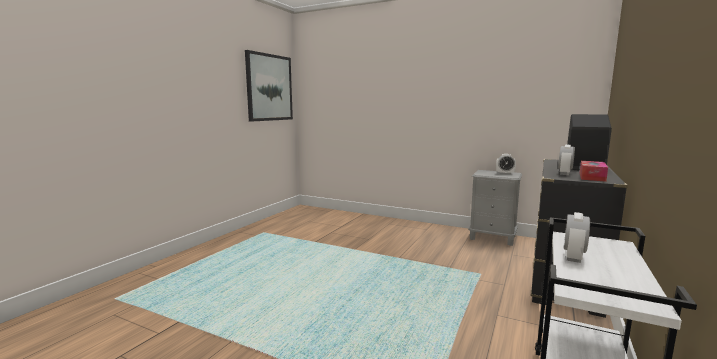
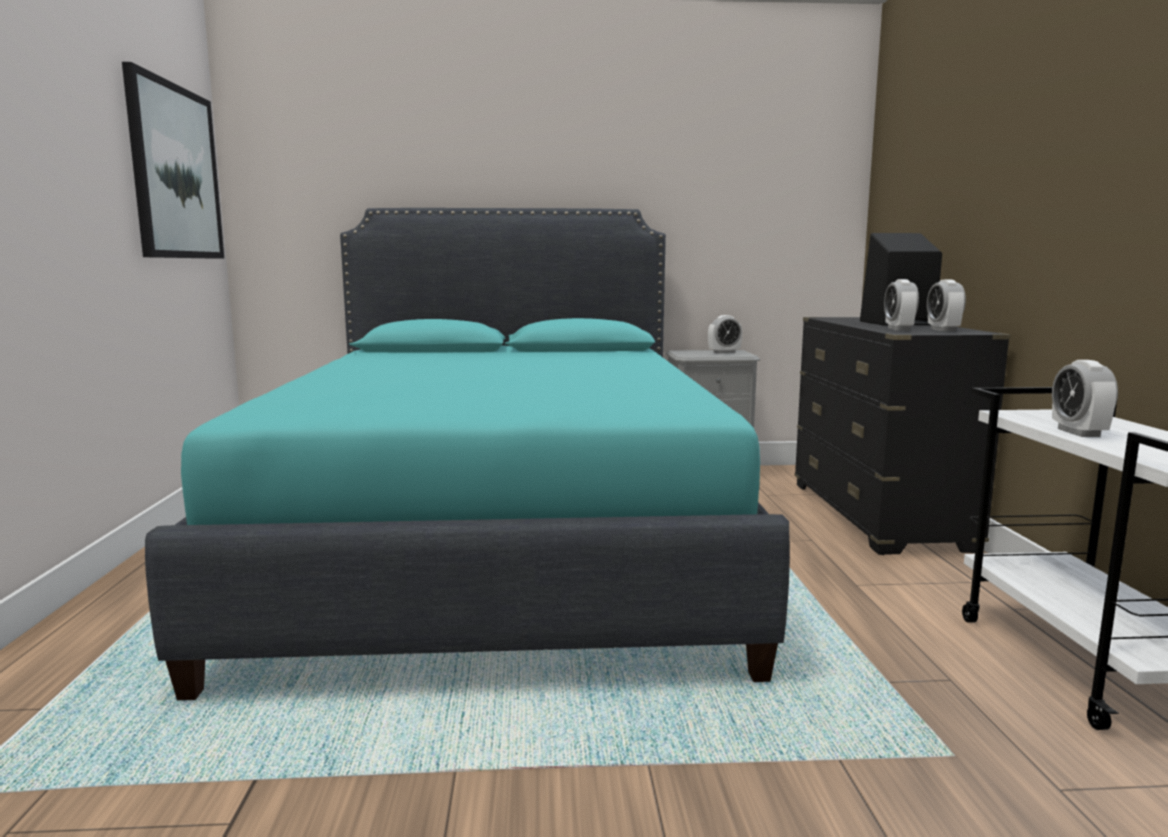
camera: 30 degrees left, 0 degrees up
(354, 253) = (500, 543): none -> turquoise bed
(592, 177) = (943, 330): tissue box -> alarm clock

